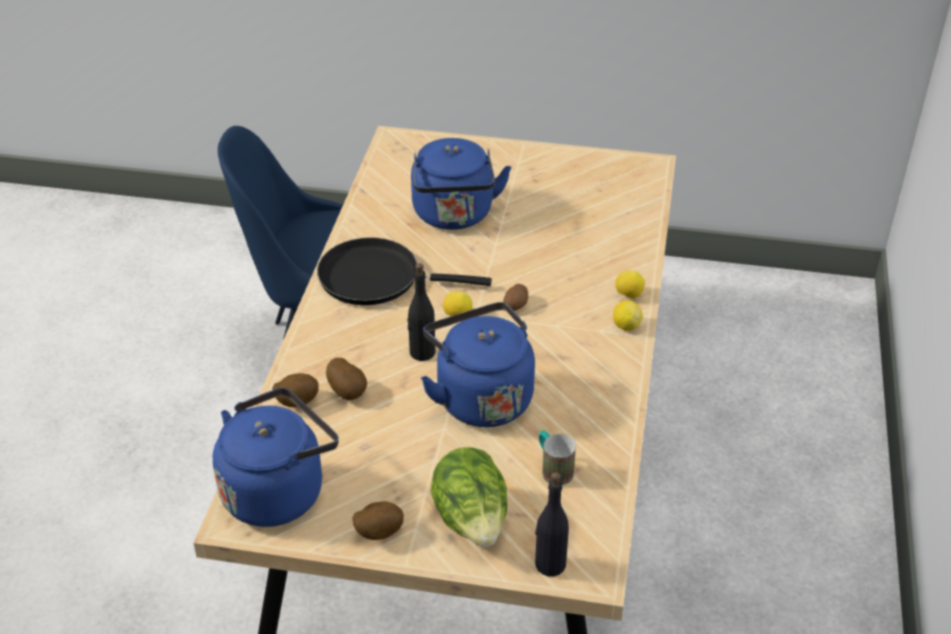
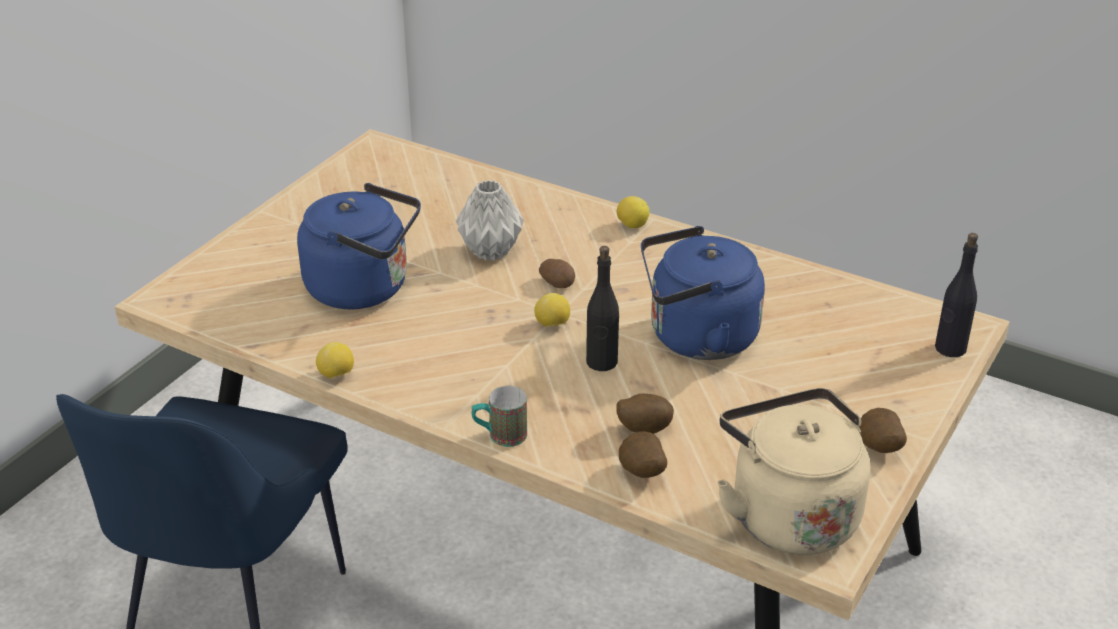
camera: 70 degrees left, 5 degrees down
(278, 491) = (789, 514): blue kettle -> beige kettle
(377, 278) = (444, 368): black frying pan -> none
(472, 521) = (879, 383): lettuce -> none
(539, 261) = (491, 251): none -> grey vase
(553, 469) = (822, 317): mug -> mug (499, 436)
(628, 295) = (584, 212): lemon -> lemon (336, 375)

